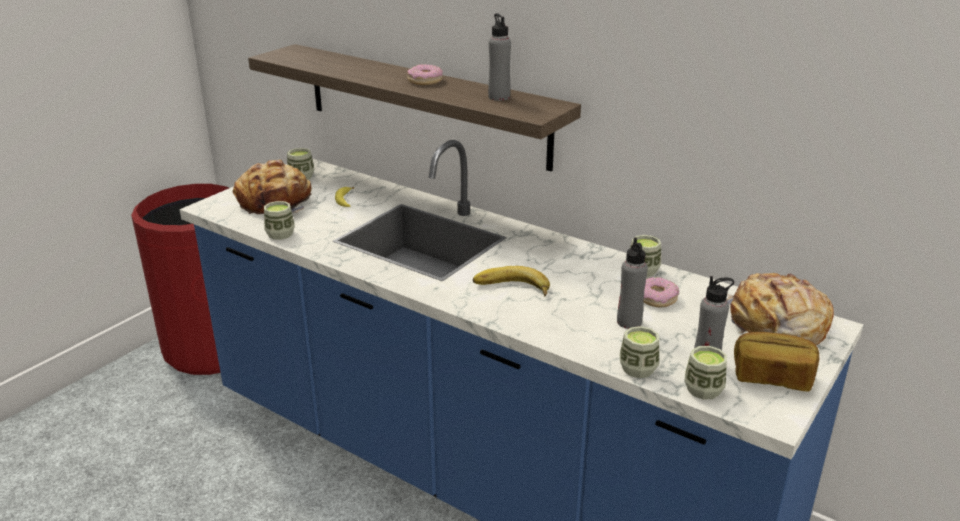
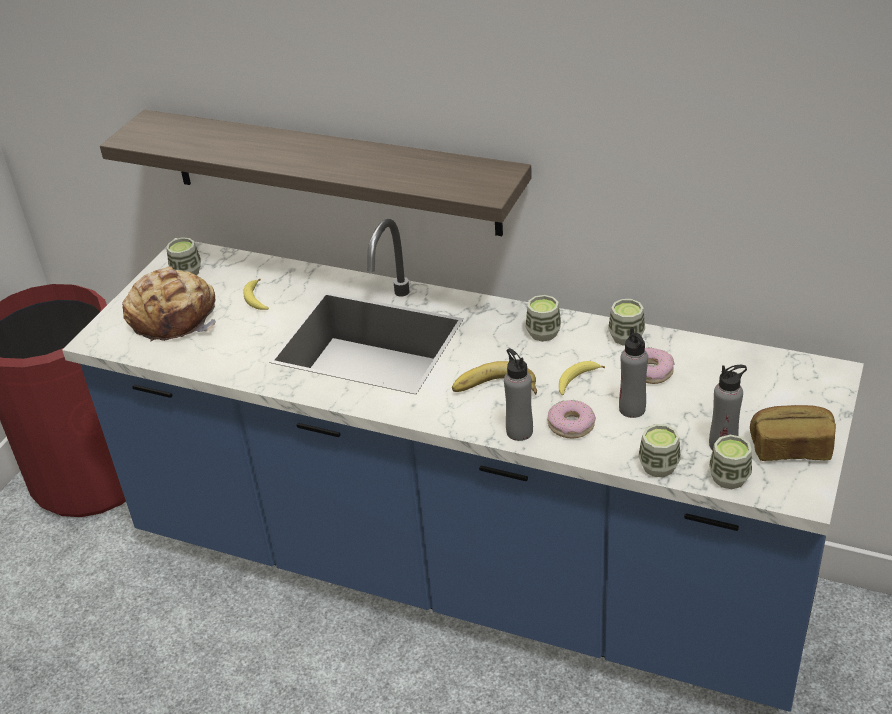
camera: 10 degrees left, 10 degrees up
(280, 234) = (203, 364): cup -> cup (543, 333)
(425, 81) = (337, 154): donut -> donut (571, 425)
(499, 97) = (435, 168): grey bottle -> grey bottle (519, 431)
(586, 294) = (576, 381): none -> banana
(776, 326) = (780, 383): bread -> none

